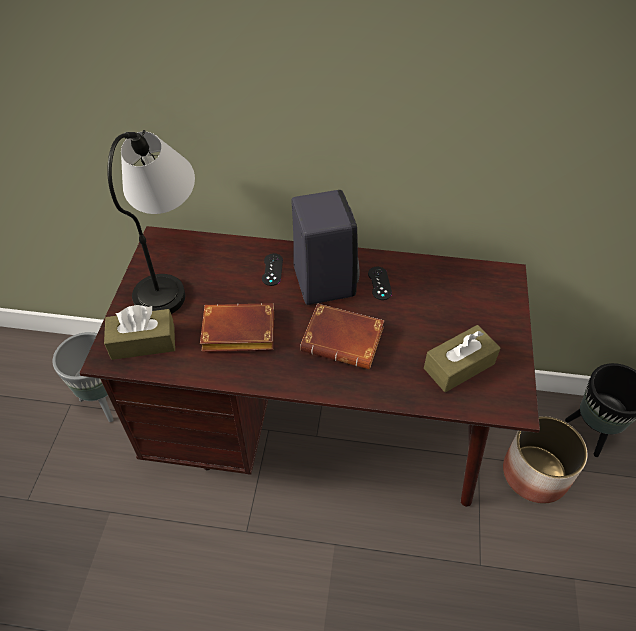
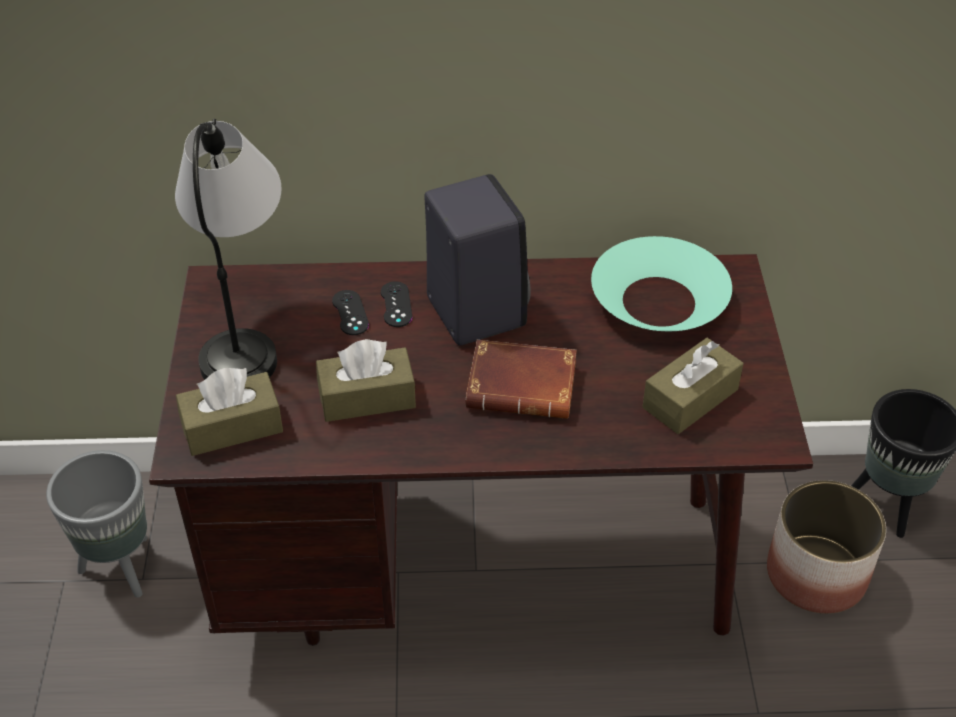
camera: 10 degrees left, 5 degrees down
(236, 334) = (367, 397): brown book -> brown tissue box
(379, 283) = (556, 304): black game controller -> black game controller (350, 313)
(450, 290) = (658, 300): none -> turquoise bowl

